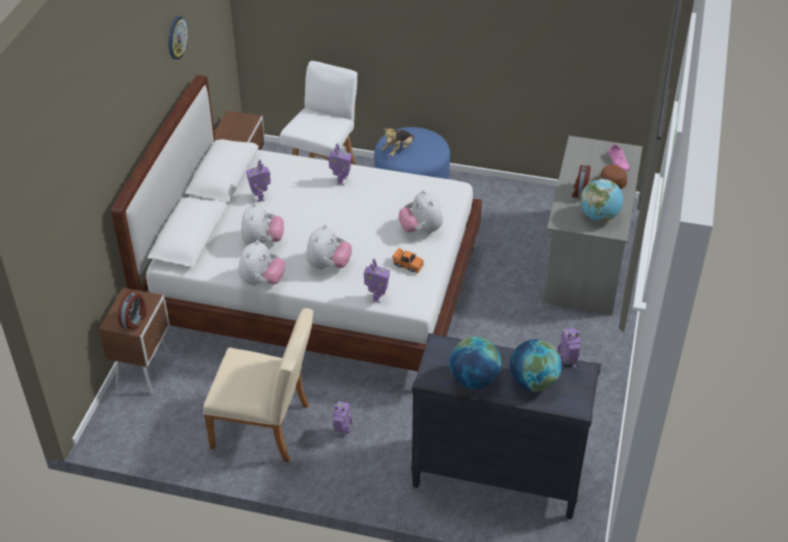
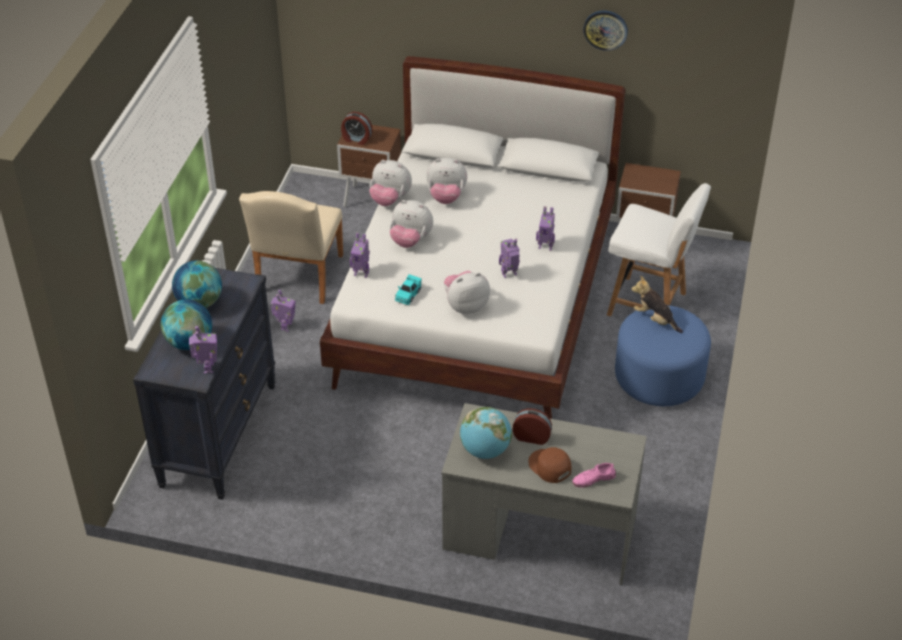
camera: 90 degrees right, 0 degrees up
(260, 197) = (515, 192): toy robot -> toy robot (509, 274)
(408, 265) = (408, 294): orange toy car -> turquoise toy car

